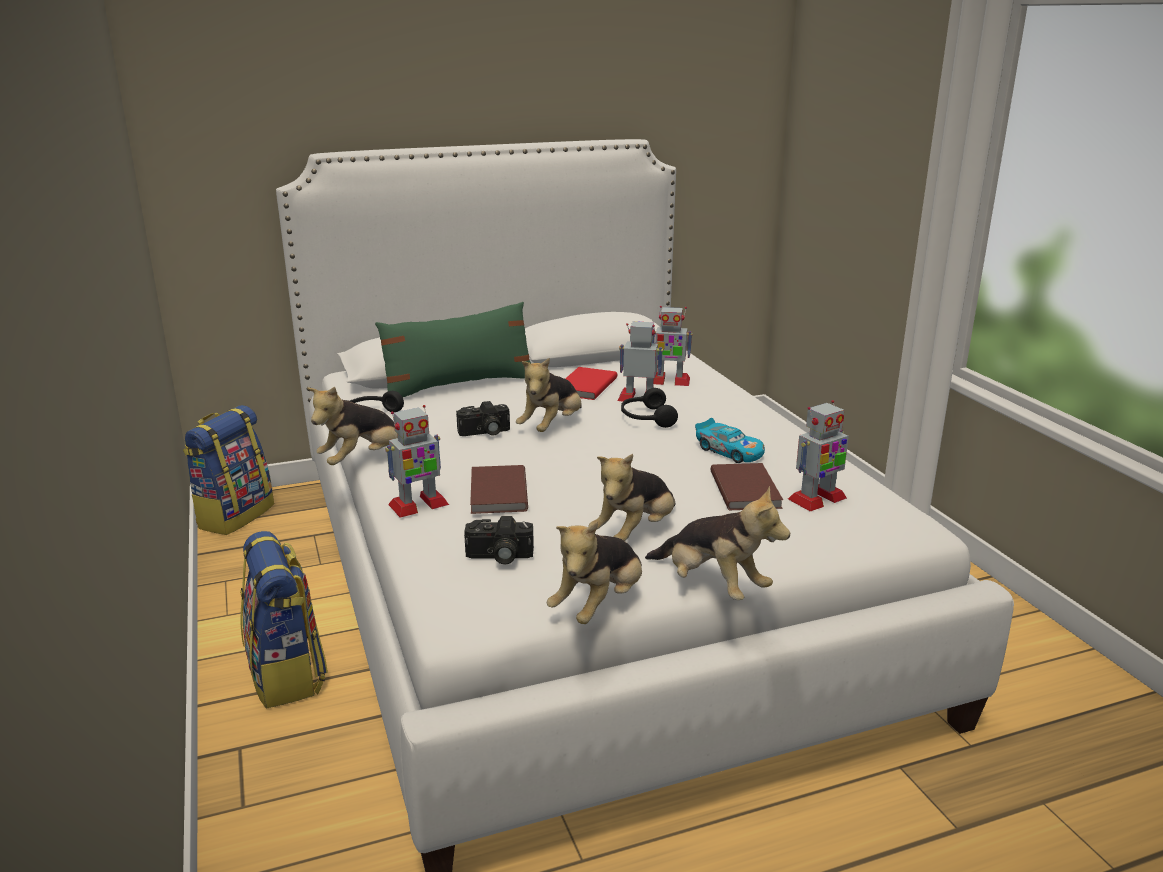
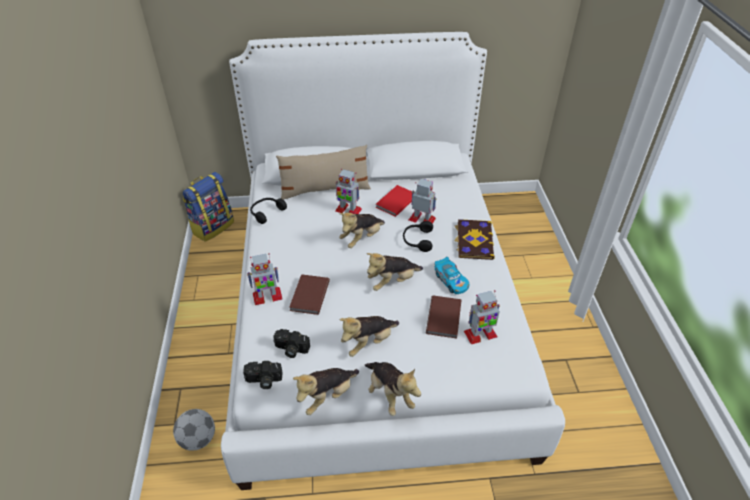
camera: 15 degrees right, 20 degrees up
(287, 675) = (212, 347): backpack -> none
(304, 821) = (198, 439): none -> football
(363, 460) = (252, 251): plush toy -> plush toy (392, 281)
(459, 385) = (325, 189): green pillow -> beige pillow
(485, 433) = (322, 238): camera -> camera (263, 380)
(669, 381) = (447, 205): toy robot -> toy robot (348, 210)
(736, 409) = (474, 240): none -> book

